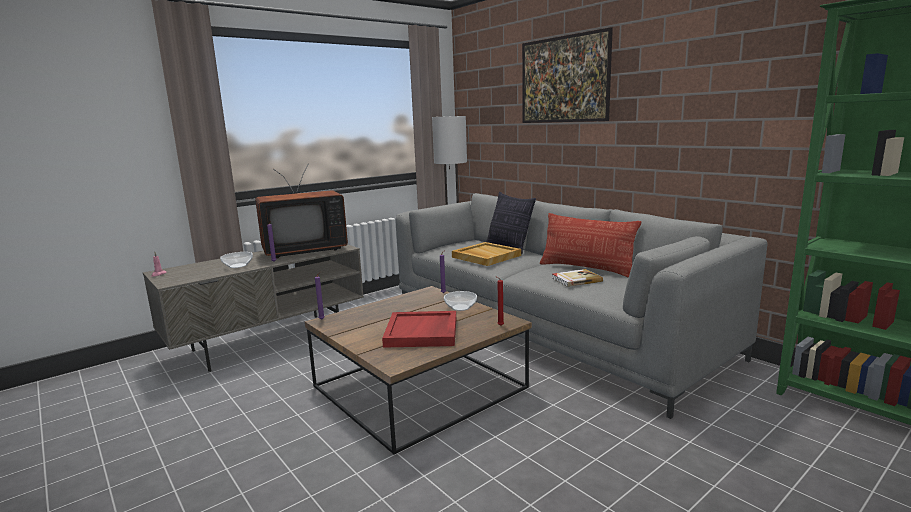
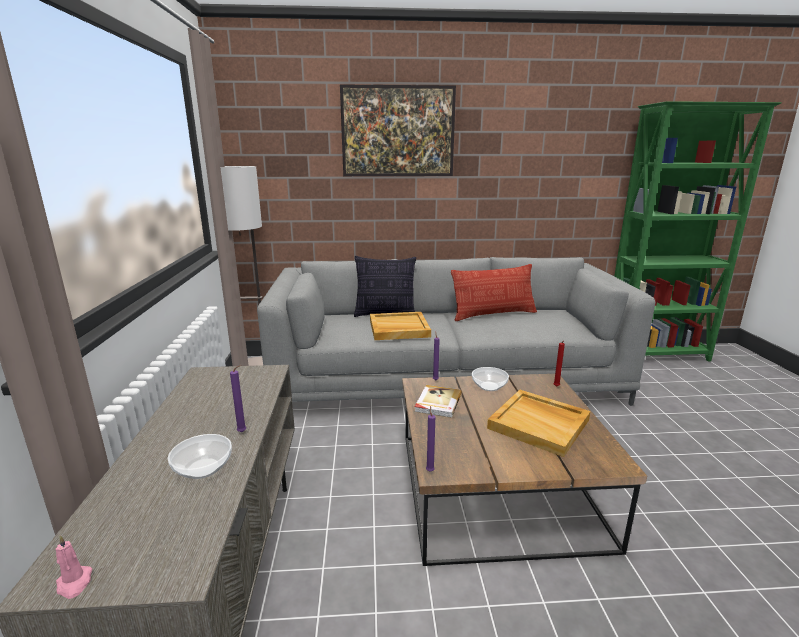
camera: 55 degrees left, 5 degrees up
(303, 250) = (219, 397): television -> none
(422, 332) = (539, 424): red tray -> beige tray
(576, 279) = (519, 325): book -> book (437, 403)

